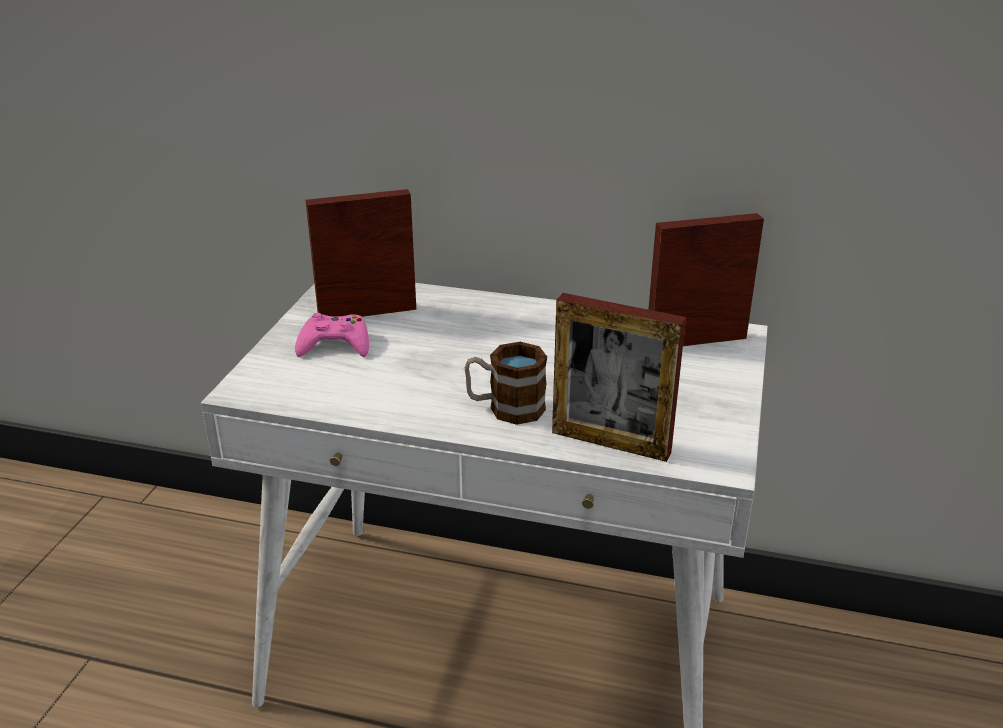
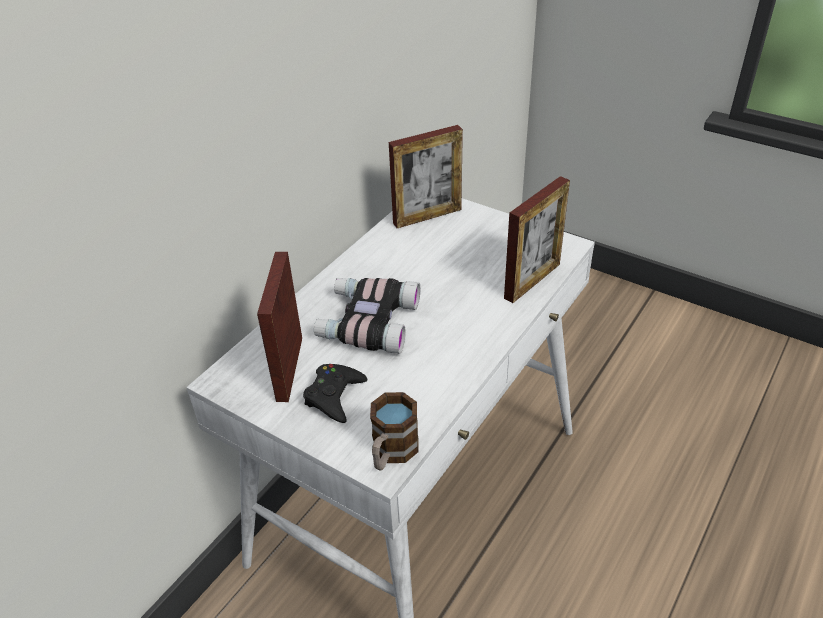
camera: 70 degrees left, 10 degrees up
(335, 344) = (334, 396): pink game controller -> black game controller
(460, 339) = (367, 322): none -> binoculars
(505, 408) = (474, 318): mug -> mug (391, 453)
(696, 341) = (427, 216): picture frame -> picture frame turned 120 degrees counterclockwise

